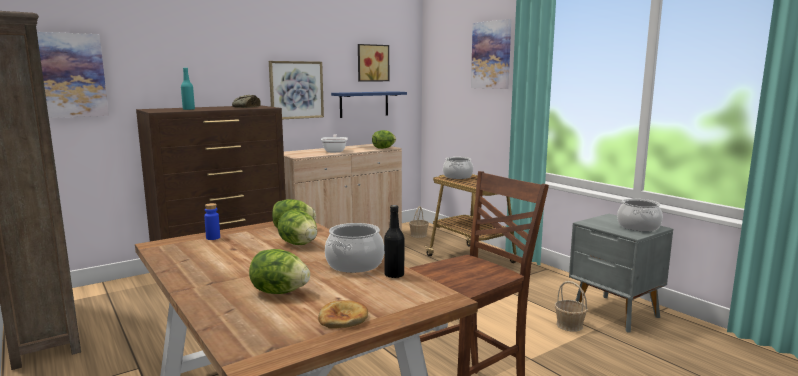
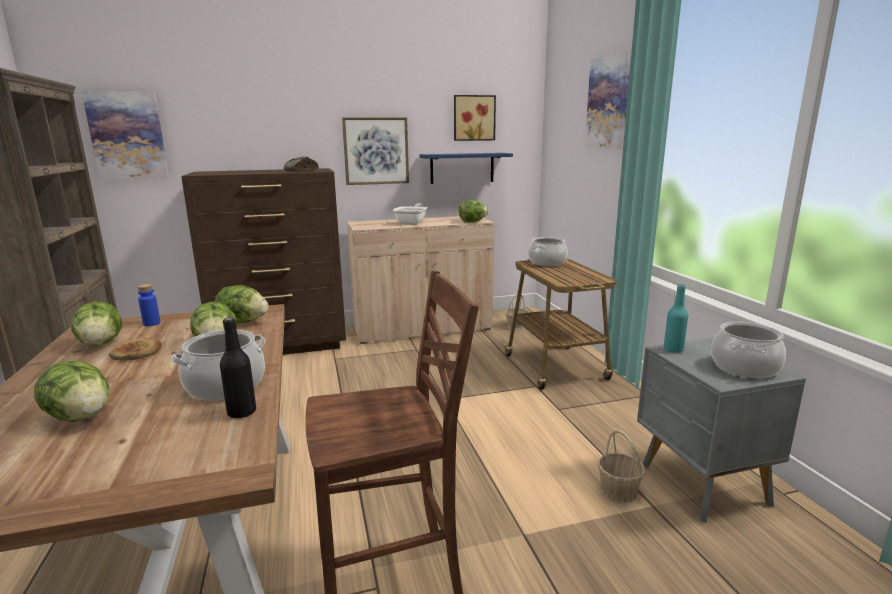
camera: 20 degrees right, 5 degrees up
(188, 109) = (233, 172): turquoise bottle -> turquoise bottle (673, 350)
(196, 254) = (101, 343): none -> lettuce
(343, 318) = (70, 480): bread -> bread (137, 353)

